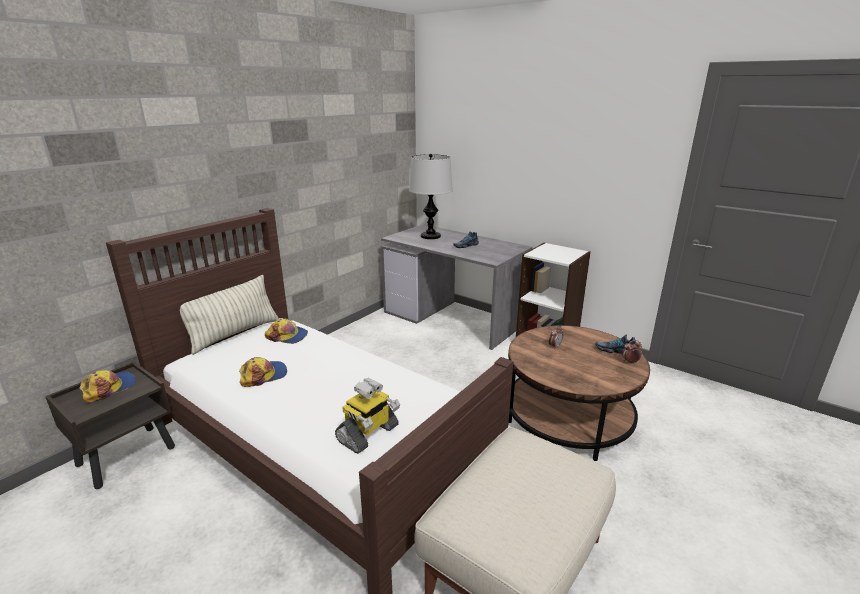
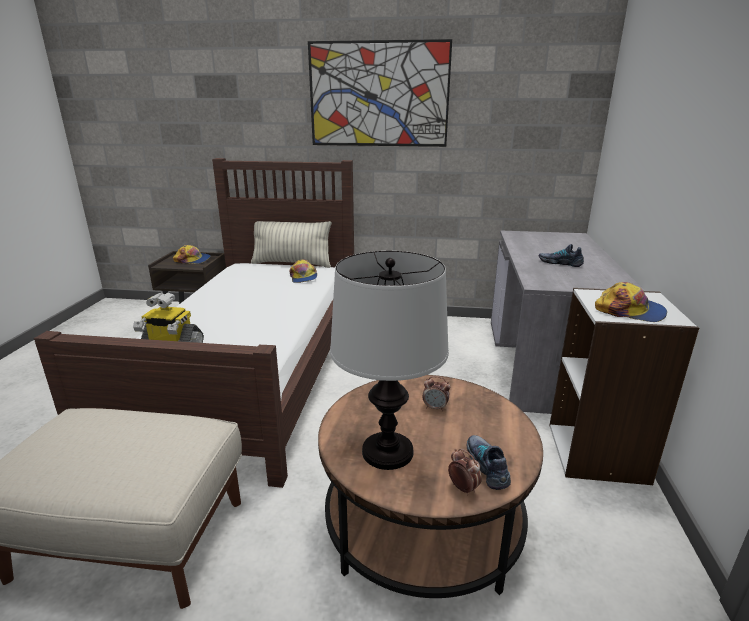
camera: 60 degrees right, 0 degrees up
(263, 375) = (236, 289): cap -> cap (630, 311)
(278, 141) = (378, 95): none -> picture
(430, 236) = (554, 244): table lamp -> table lamp (388, 452)

